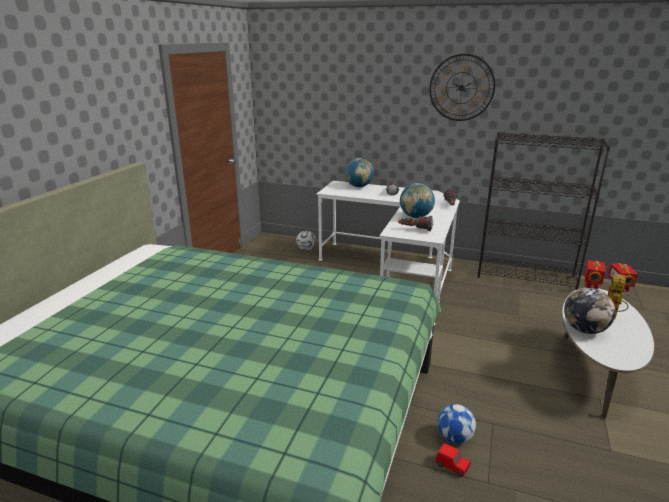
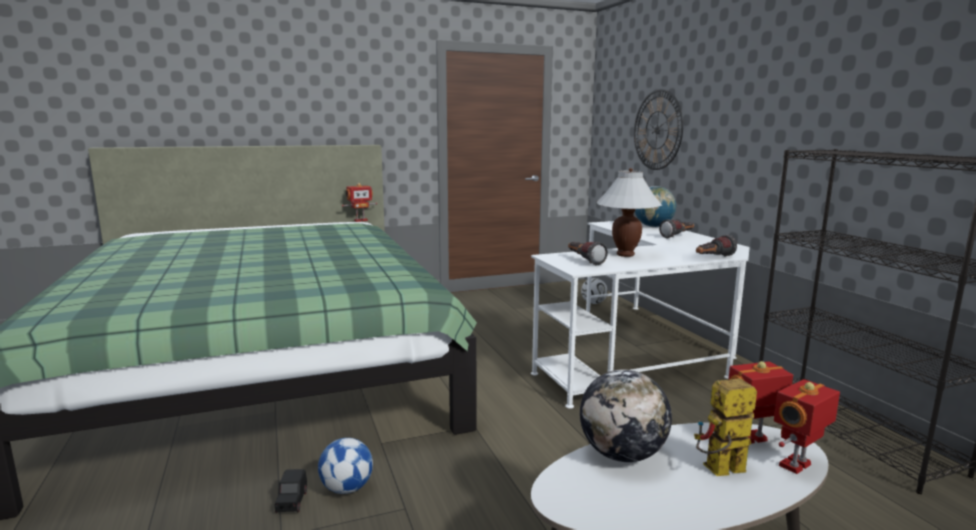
camera: 50 degrees right, 10 degrees down
(147, 244) = (360, 220): none -> toy robot
(416, 217) = (625, 255): globe -> white table lamp
(452, 466) = (291, 502): red toy car -> black toy car
(461, 88) = (792, 78): wall clock -> wall clock (657, 130)

